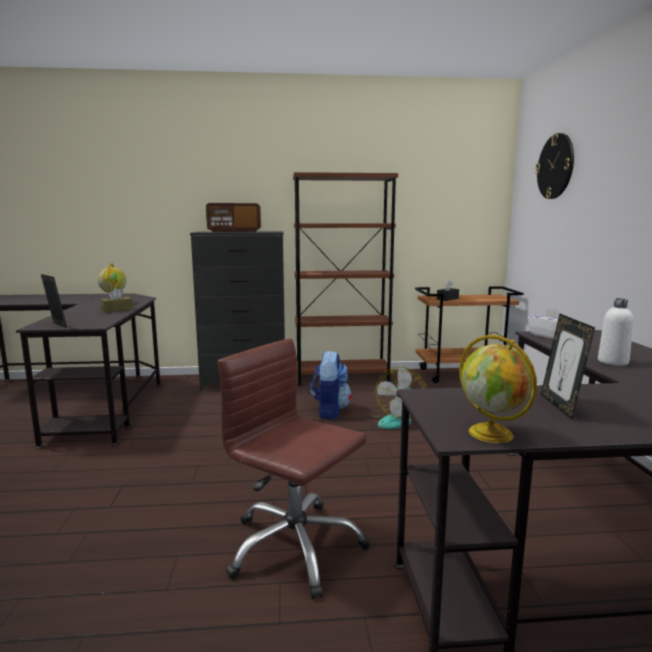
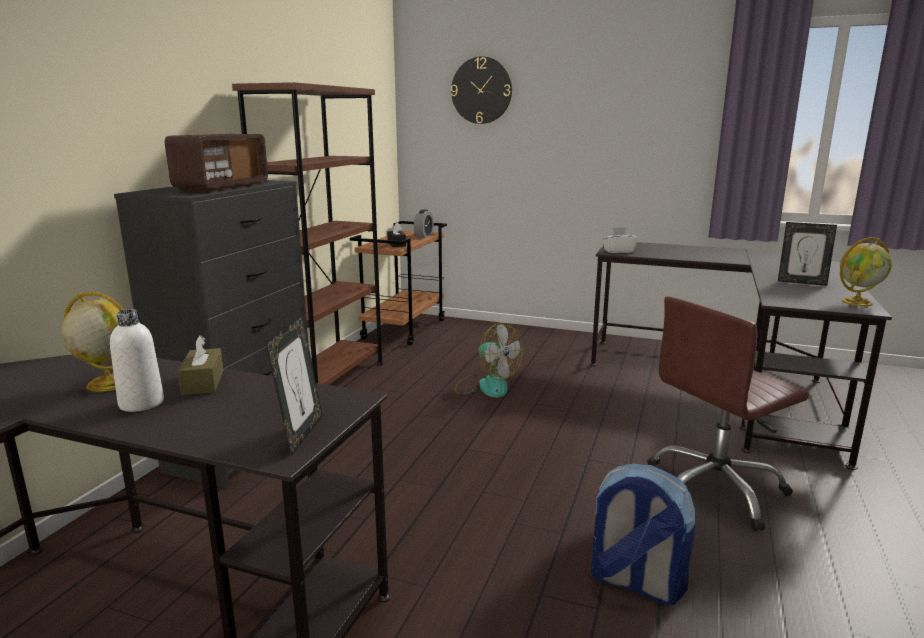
camera: 65 degrees left, 5 degrees up
(56, 325) = (301, 434): picture frame -> picture frame turned 120 degrees clockwise
(329, 411) = (428, 411): backpack -> backpack (634, 582)
(492, 299) = (424, 236): none -> alarm clock
(613, 362) = (702, 256): white bottle -> white bottle (141, 403)

